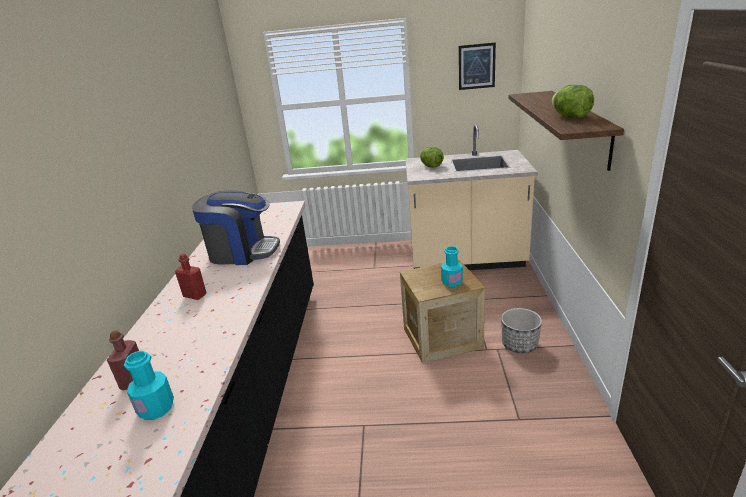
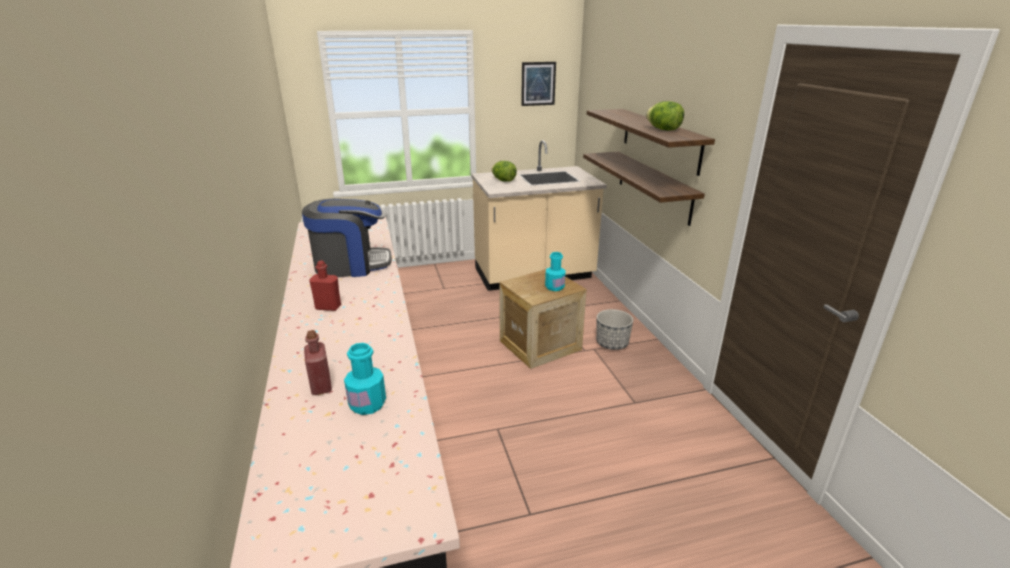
camera: 20 degrees left, 0 degrees up
(573, 177) = (653, 186): none -> shelf

